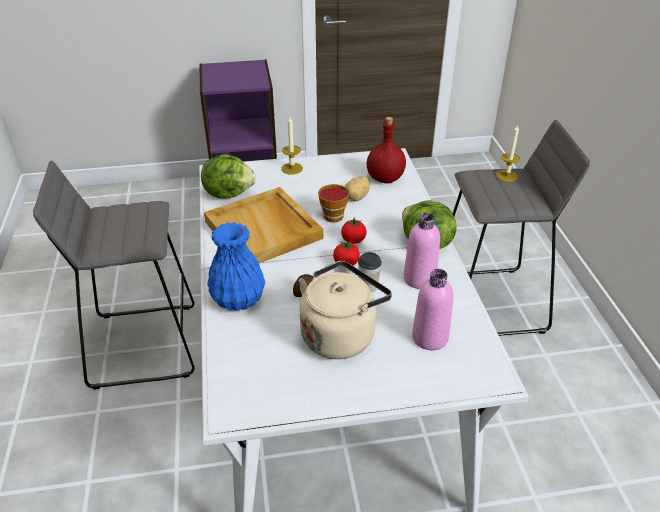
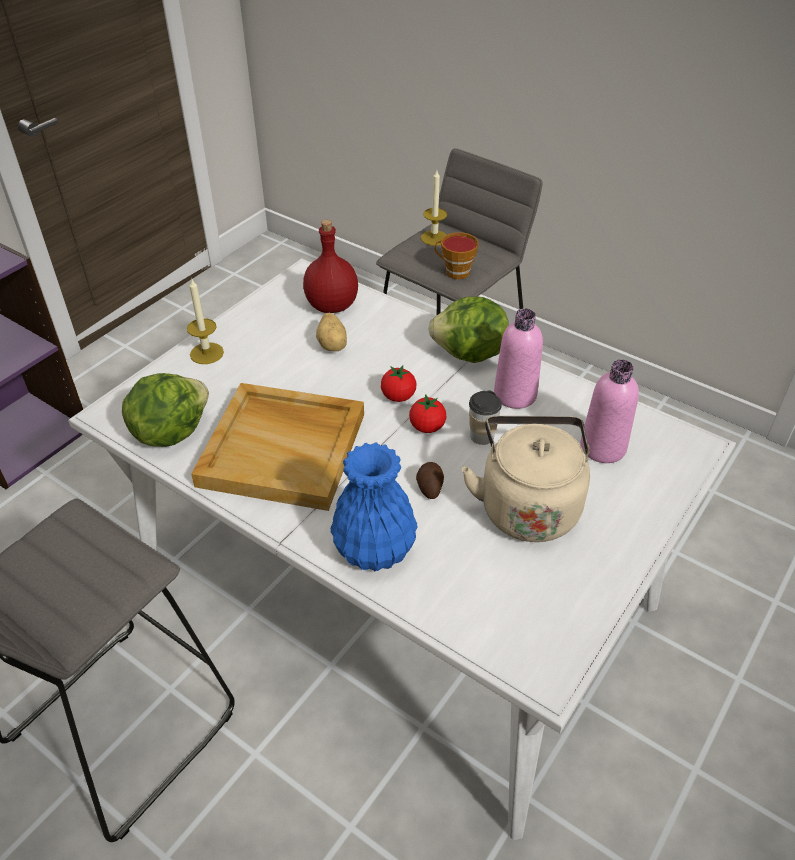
camera: 45 degrees left, 5 degrees up
(332, 215) = (334, 382): cup -> cup (454, 272)

